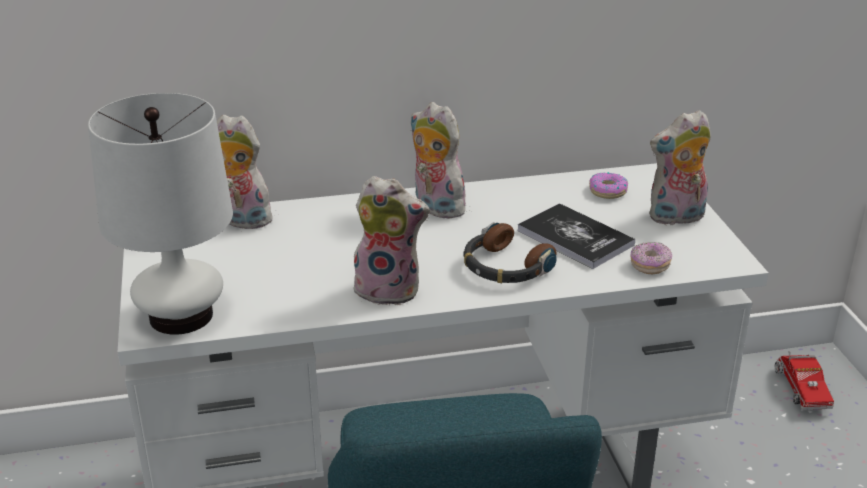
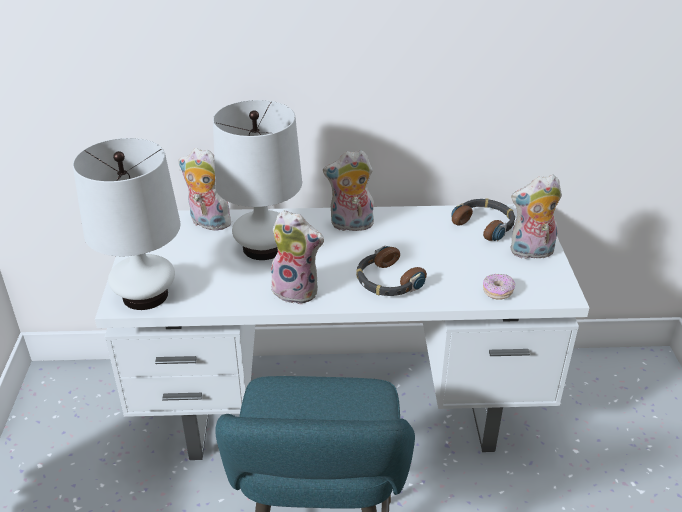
camera: 10 degrees right, 5 degrees up
(326, 243) = (263, 248): none -> white table lamp
(435, 207) = (351, 226): plush toy -> plush toy turned 60 degrees counterclockwise
(575, 238) = (448, 262): book -> none
(607, 191) = (484, 224): donut -> headphones
(800, 388) = (634, 380): toy truck -> none

